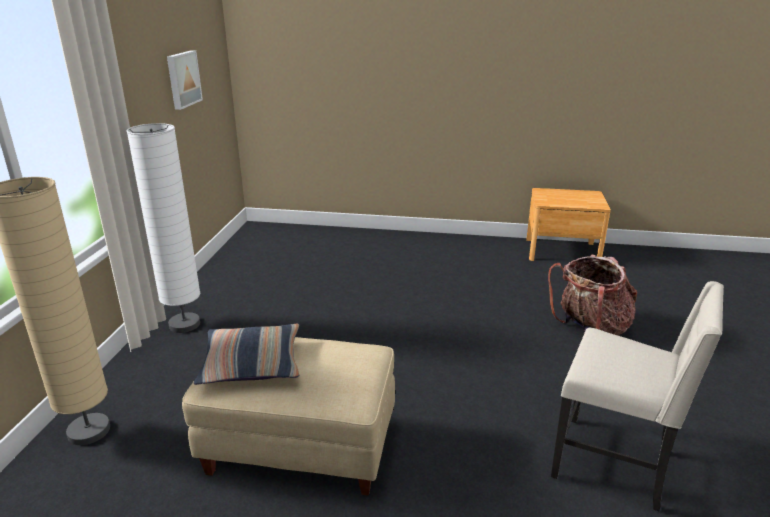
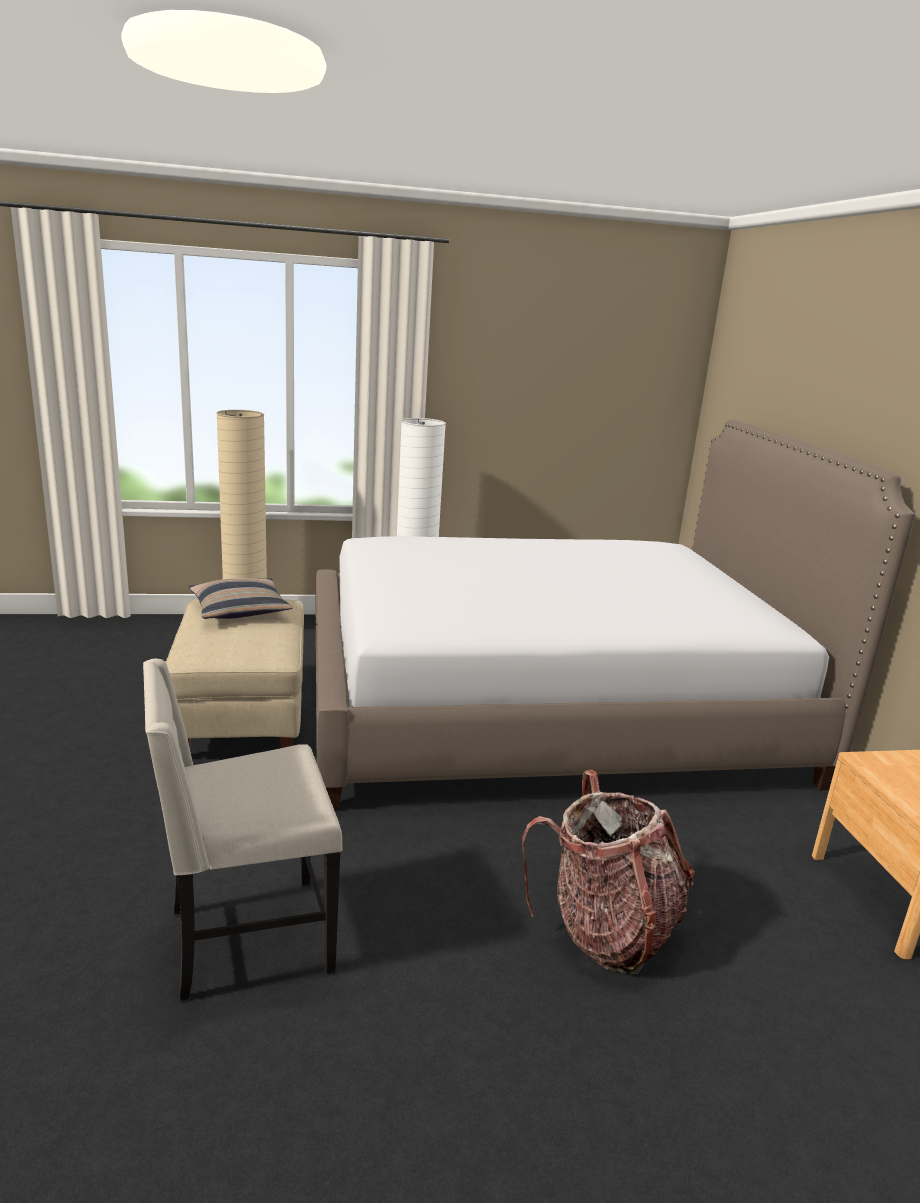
camera: 70 degrees right, 5 degrees down
(182, 79) = (571, 402): picture -> none
(361, 294) = (546, 710): none -> bed
(614, 464) = (246, 939): beige chair -> beige chair turned 60 degrees clockwise

